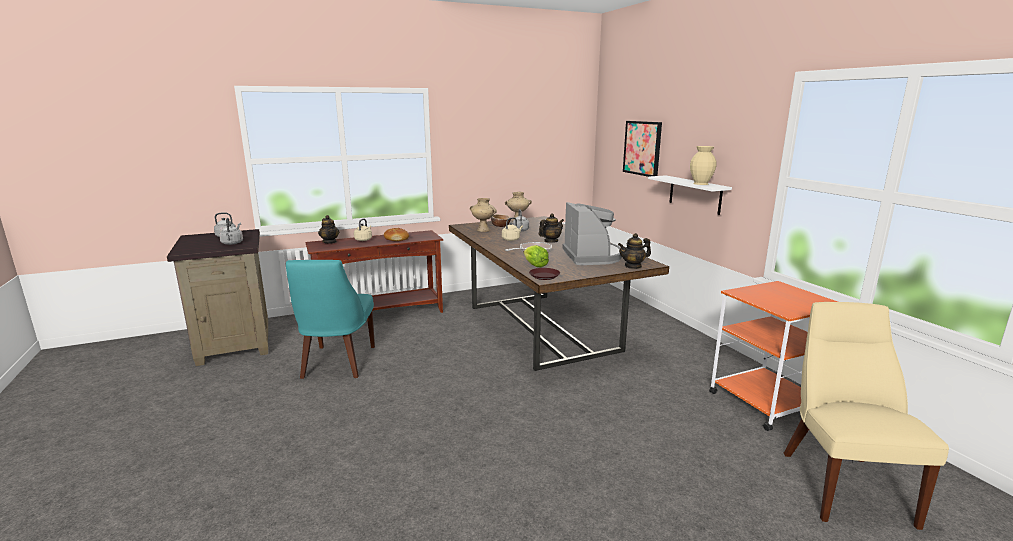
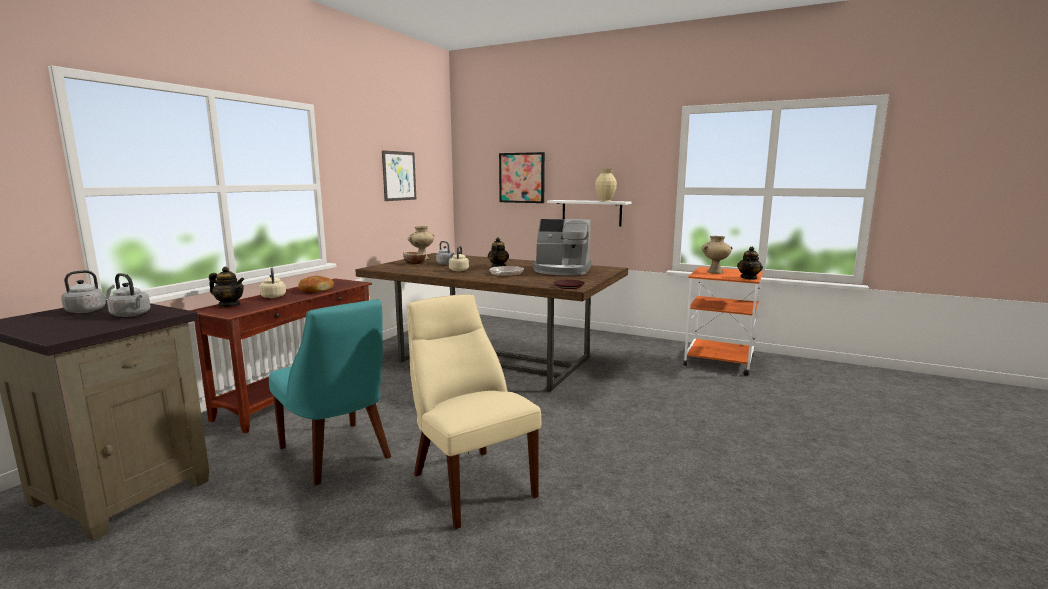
camera: 40 degrees left, 5 degrees down
(483, 230) = (408, 268): beige vase -> beige vase (715, 272)
(521, 143) = (399, 176): none -> picture
(535, 265) = (538, 282): lettuce -> none
(592, 256) = (562, 270): coffee machine -> coffee machine turned 150 degrees clockwise
(633, 266) = (607, 271): teapot -> teapot (749, 278)
(842, 483) = (819, 388): beige chair -> beige chair (470, 482)

